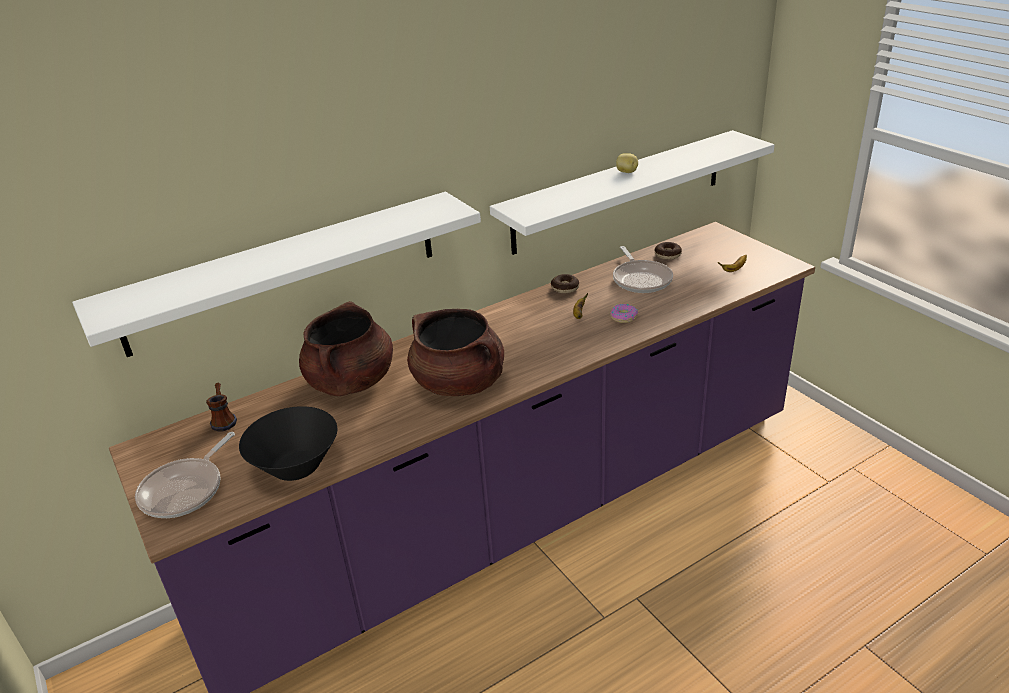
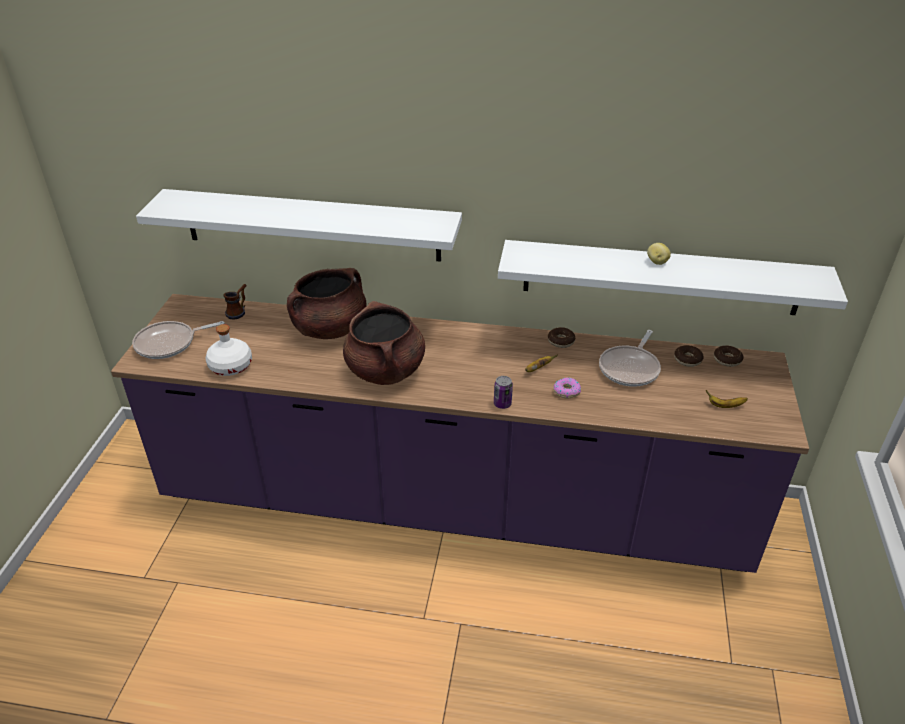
camera: 40 degrees right, 5 degrees up
(296, 466) = (231, 366): black bowl -> white bottle
(593, 351) = (502, 404): none -> can
(691, 242) = (727, 360): none -> donut

